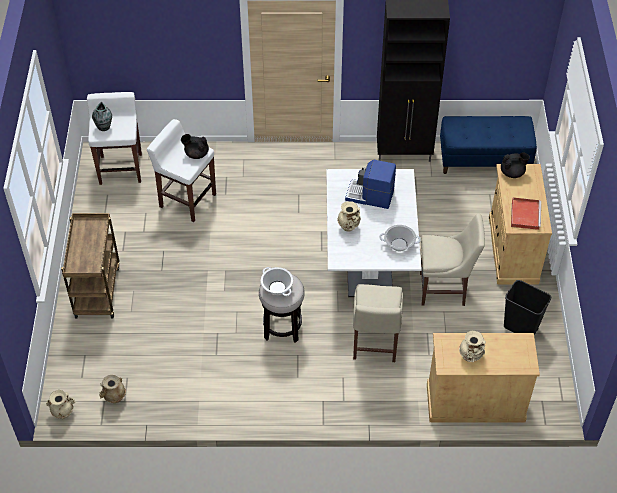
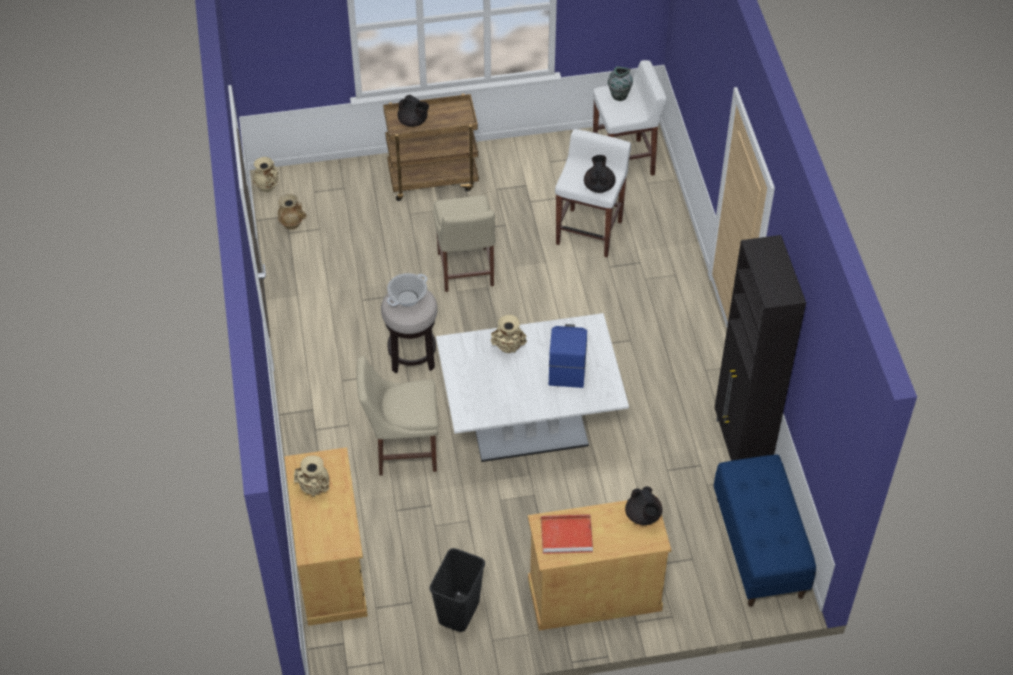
camera: 80 degrees right, 0 degrees up
(86, 257) = (413, 121): none -> black teapot
(399, 244) = (490, 403): cooking pot -> none
(445, 289) = (506, 519): beige chair -> beige chair (465, 272)

